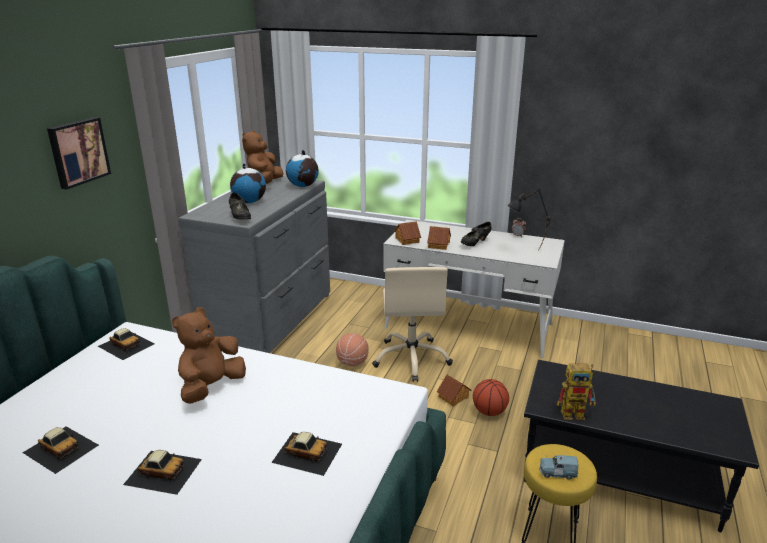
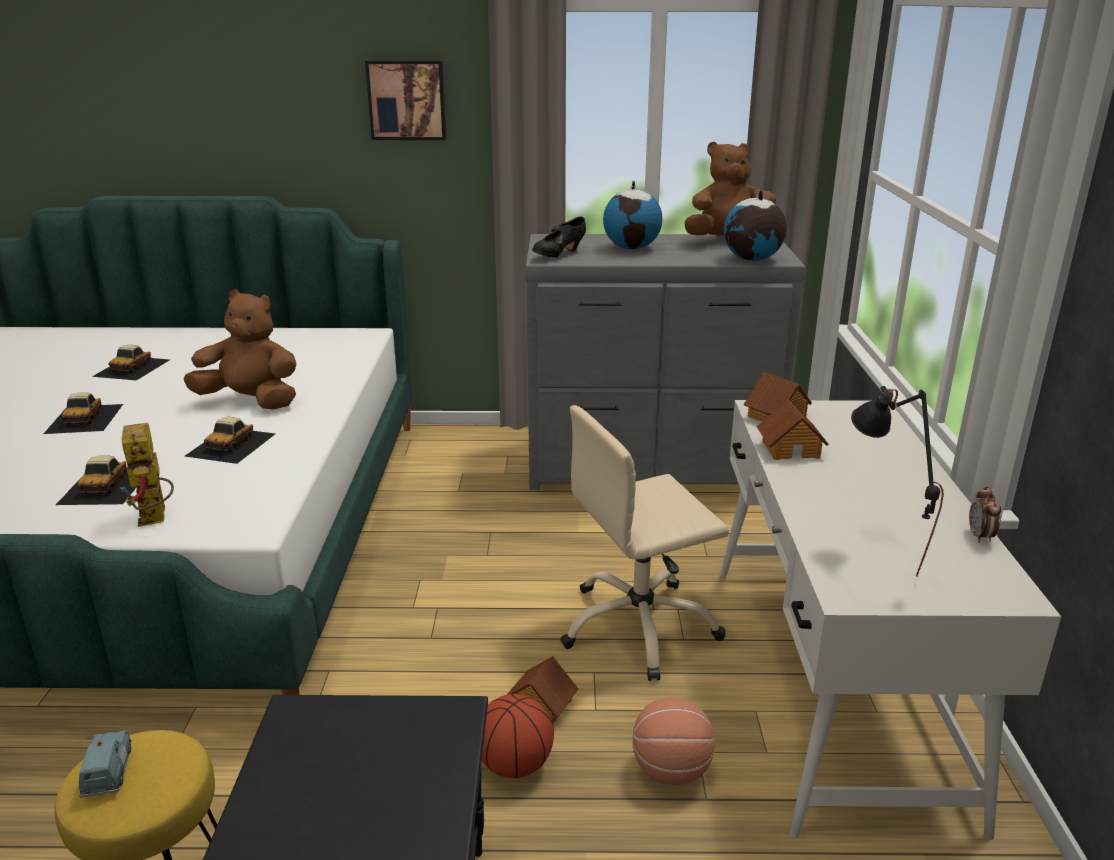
camera: 70 degrees right, 0 degrees up
(126, 344) = (336, 341): toy car -> toy car (231, 444)
(352, 363) = (580, 566): basketball -> basketball (671, 770)
(475, 243) = (851, 487): black shoe -> none
(577, 413) = (277, 773): toy robot -> toy robot (156, 520)

